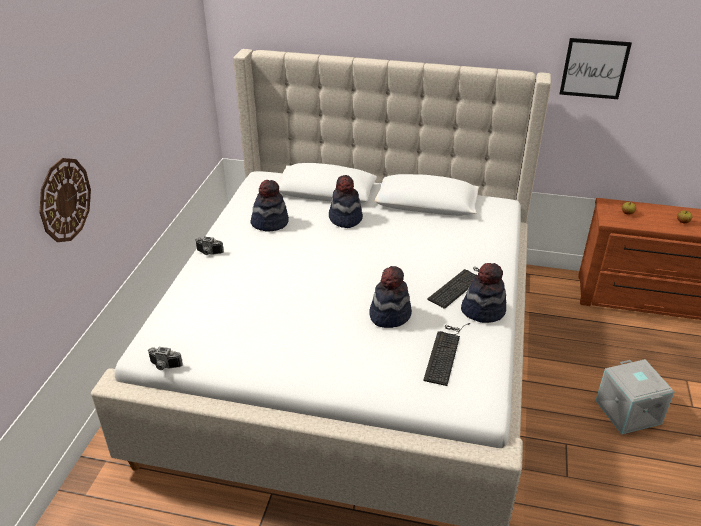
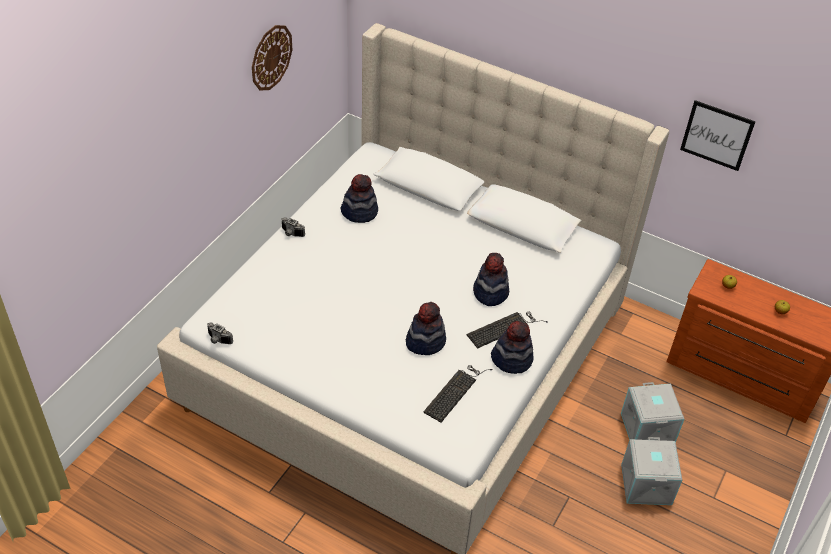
camera: 15 degrees right, 10 degrees up
(64, 200) = (164, 181): wall clock -> wall clock (271, 57)
(345, 218) = (432, 224): hat -> hat (490, 292)
(599, 363) = (648, 429): none -> grey storage box

